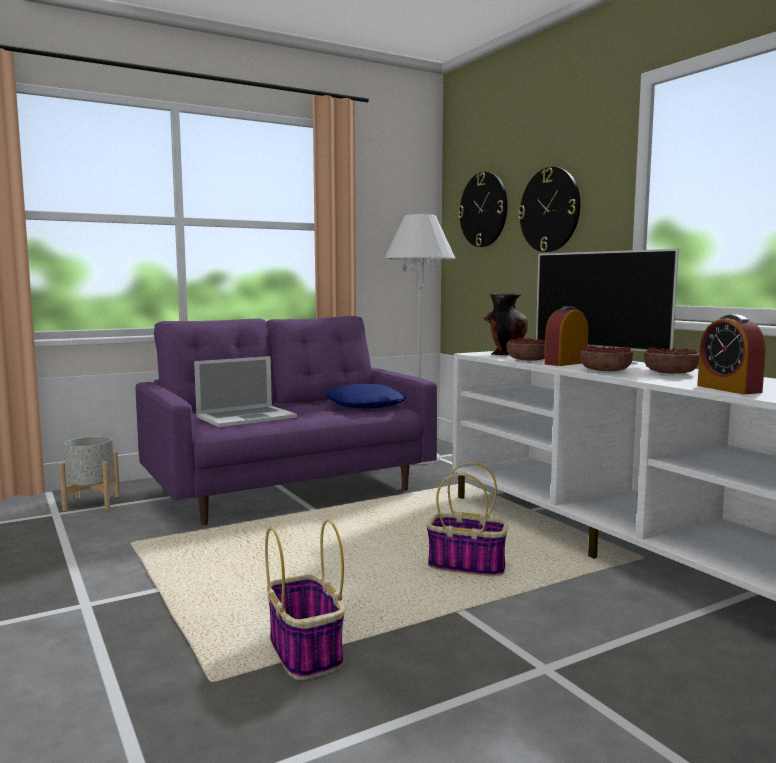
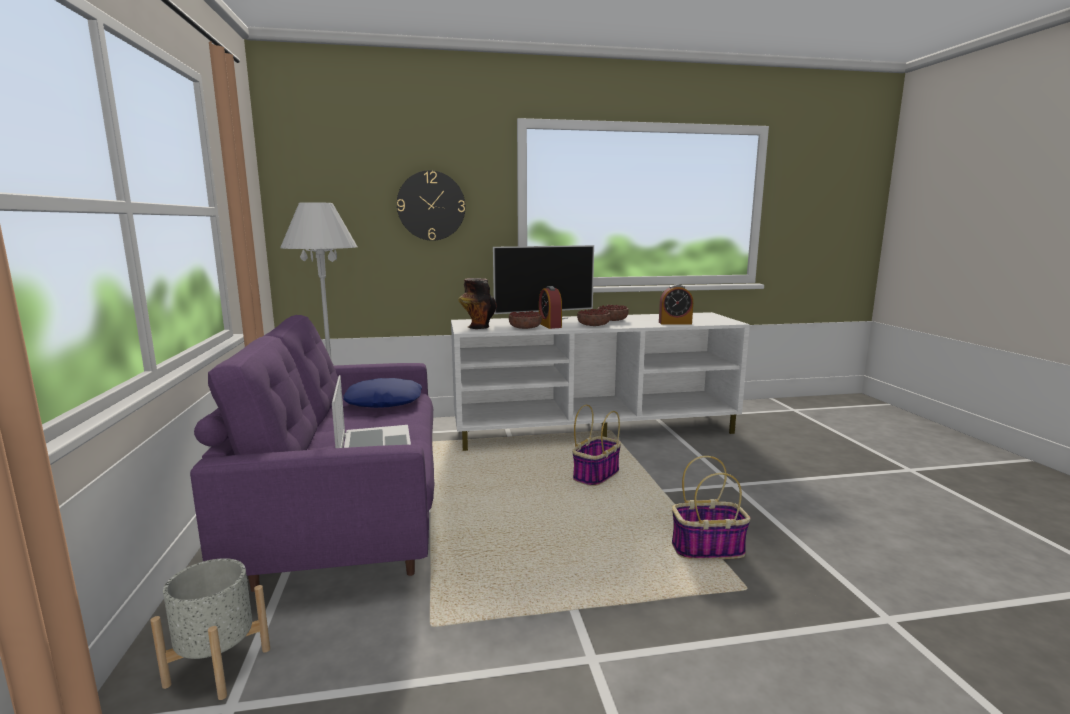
camera: 70 degrees left, 5 degrees up
(483, 209) = (339, 197): wall clock -> none

